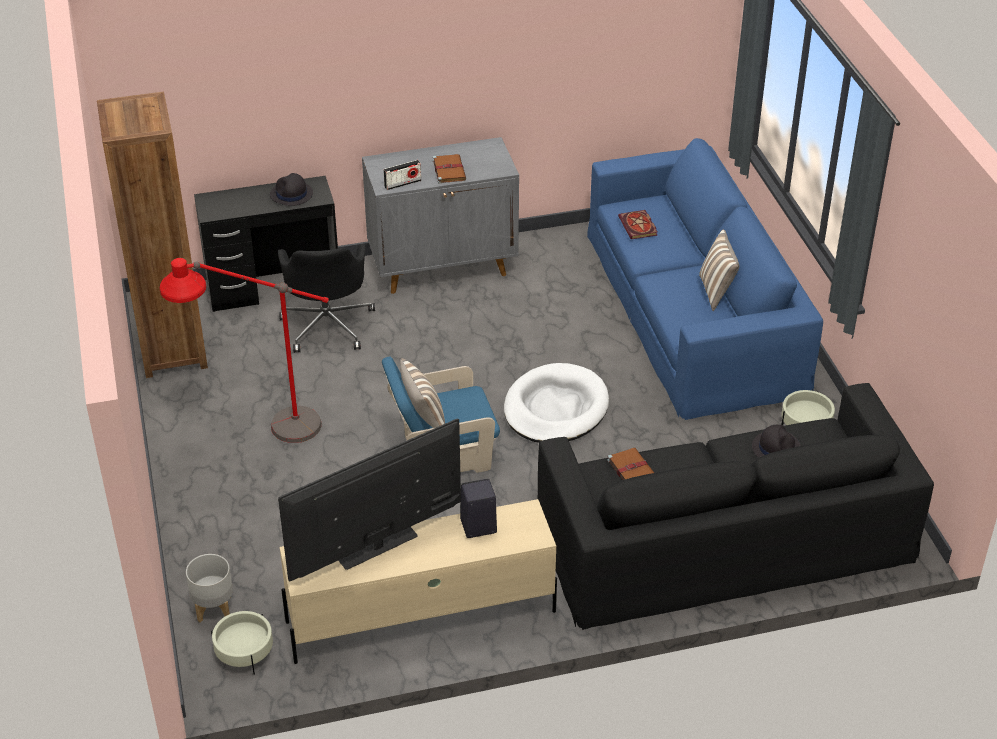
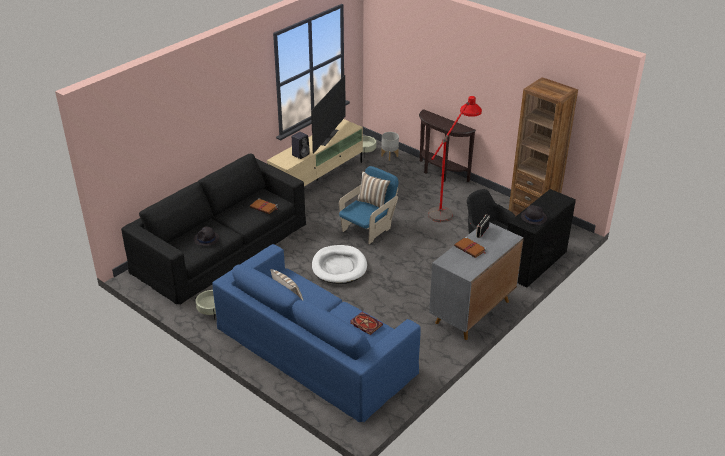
camera: 145 degrees right, 5 degrees down
(182, 512) = (440, 174): none -> brown console table

